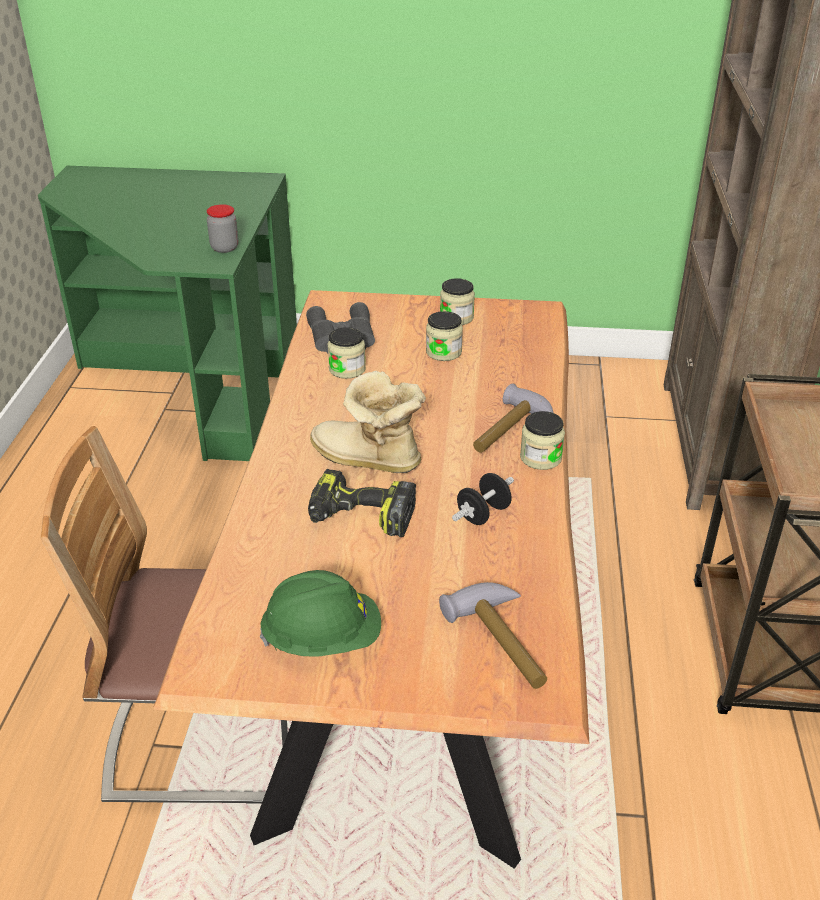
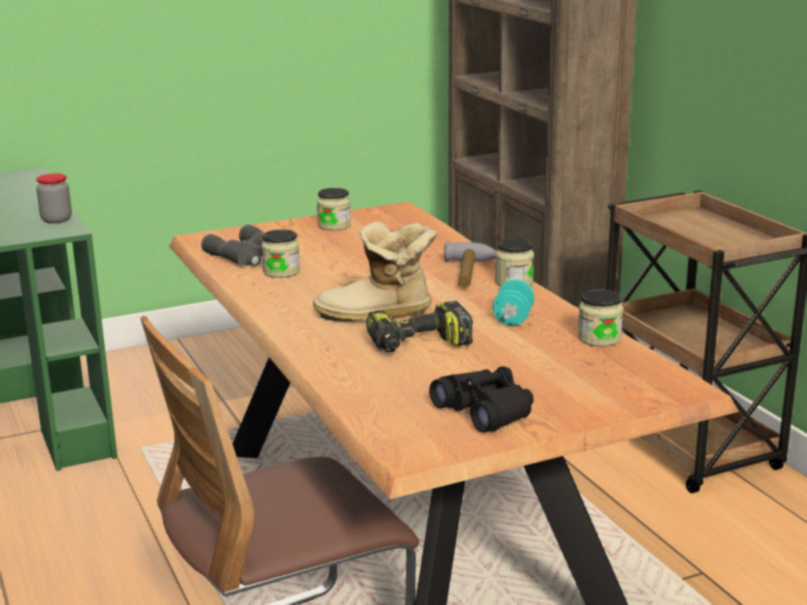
camera: 30 degrees left, 15 degrees down
(323, 639) = (485, 411): green hard hat -> black binoculars
(443, 352) = (352, 246): jar -> jar (599, 338)
(483, 514) = (513, 319): black dumbbell -> turquoise dumbbell
(504, 642) = (622, 374): hammer -> none

